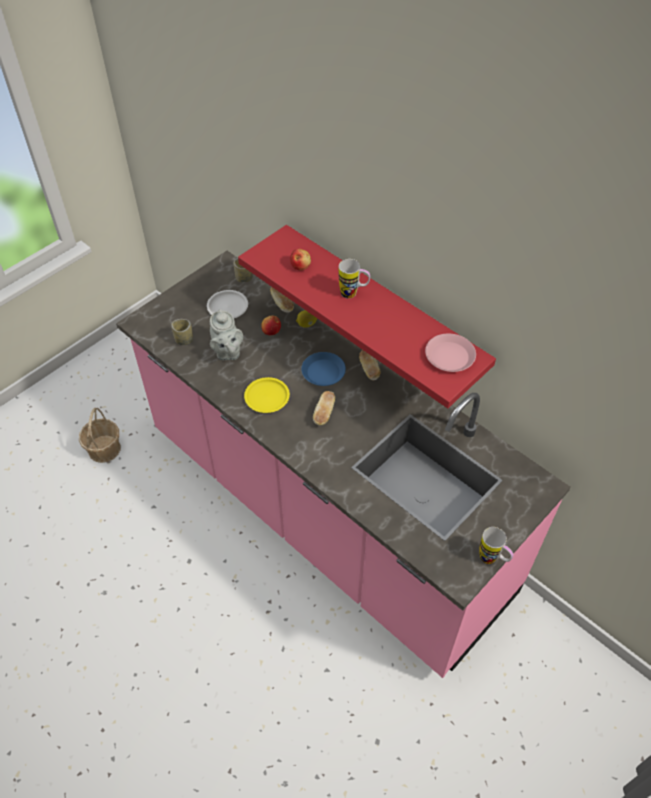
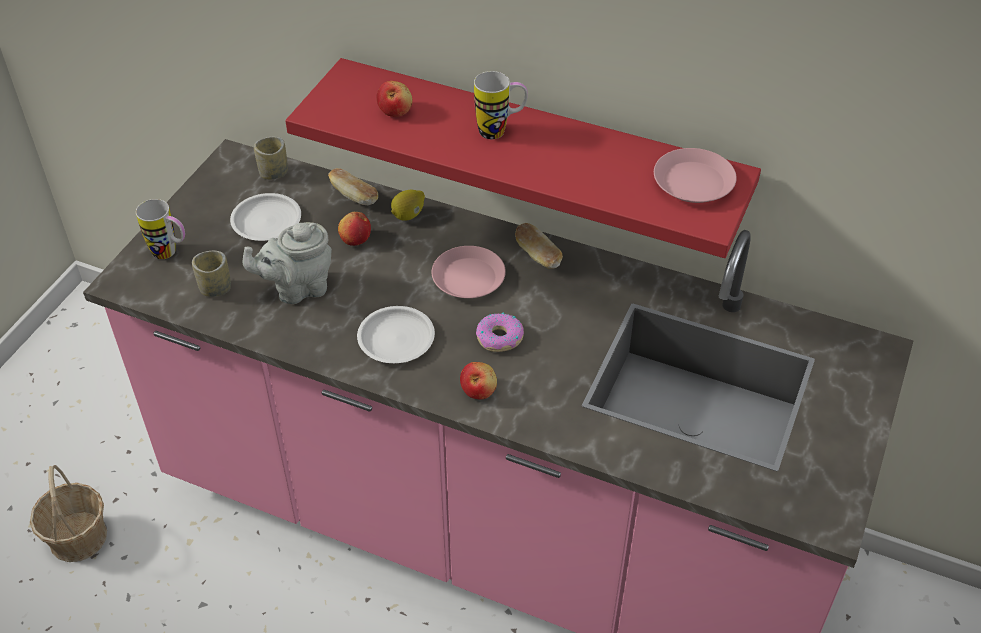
camera: 20 degrees left, 5 degrees down
(227, 352) = (297, 288): grey teapot -> grey teapot turned 105 degrees clockwise
(266, 397) = (396, 339): yellow plate -> white plate
(298, 440) = (478, 390): none -> apple
(323, 372) = (468, 278): blue plate -> pink plate
(324, 413) = (499, 338): bread -> donut
(492, 560) = (861, 477): mug -> mug (170, 253)

